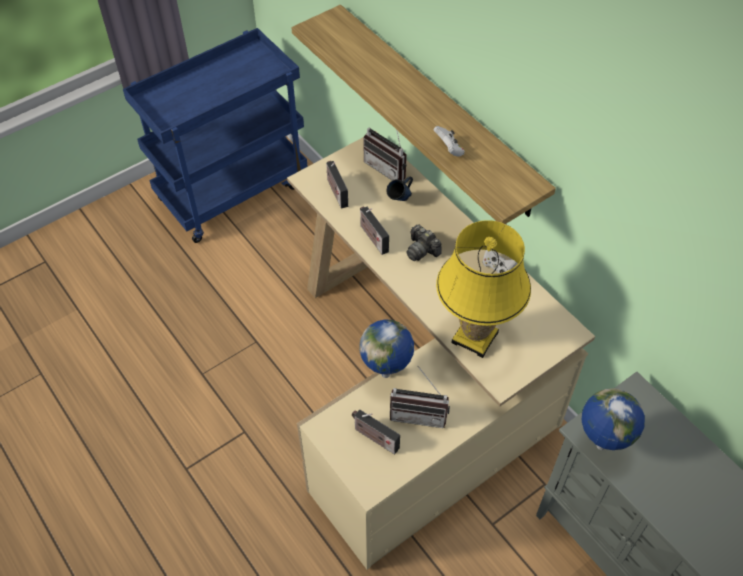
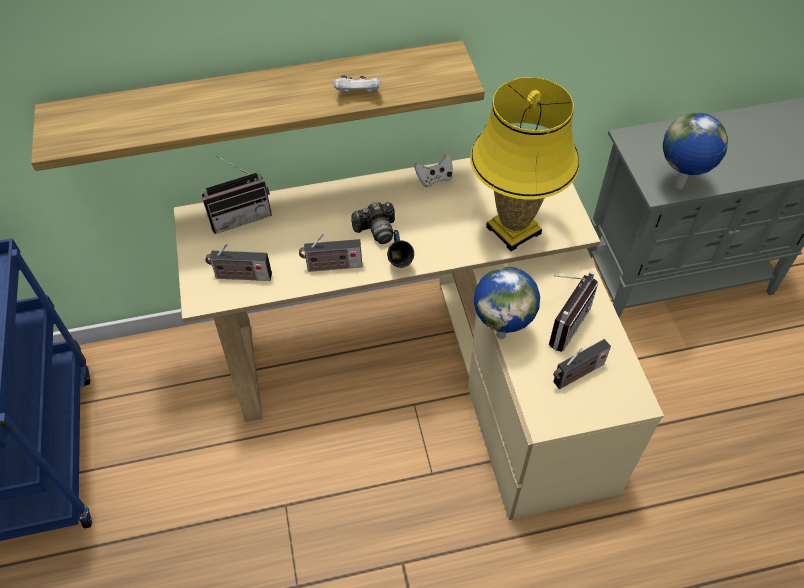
camera: 65 degrees left, 0 degrees up
(400, 200) = (295, 223): blue mug -> blue mug (399, 264)

